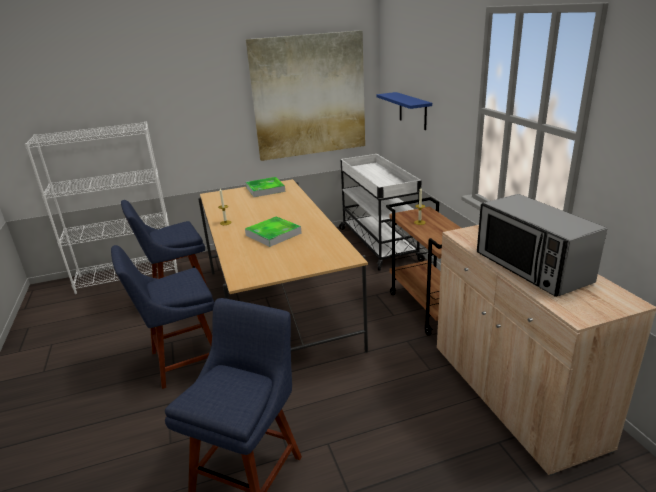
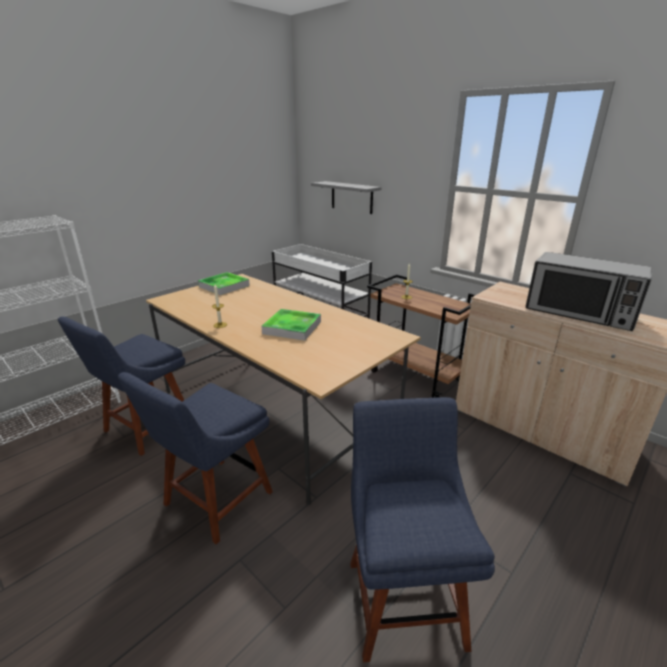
camera: 30 degrees left, 0 degrees up
(309, 96) = (238, 186): picture -> none
(412, 111) = (351, 197): blue shelf -> grey shelf

